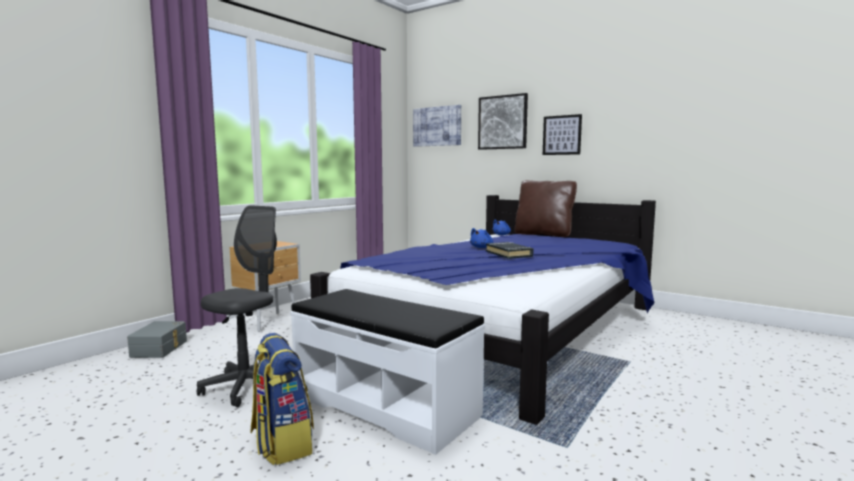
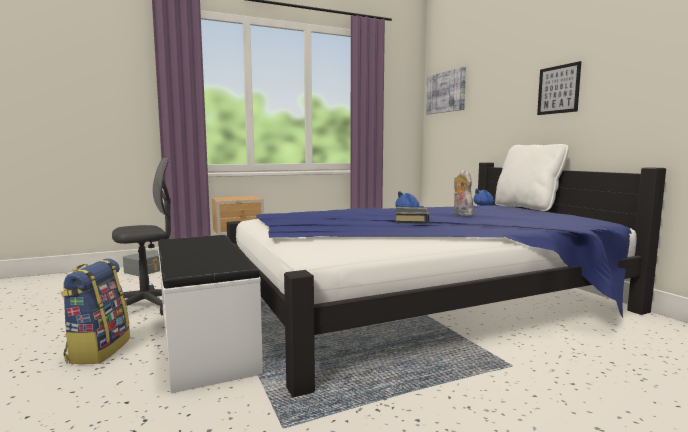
camera: 30 degrees right, 0 degrees up
(502, 122) = (501, 81): picture -> none
(524, 245) = (461, 214): none -> plush toy
(543, 234) = (527, 207): brown pillow -> white pillow

